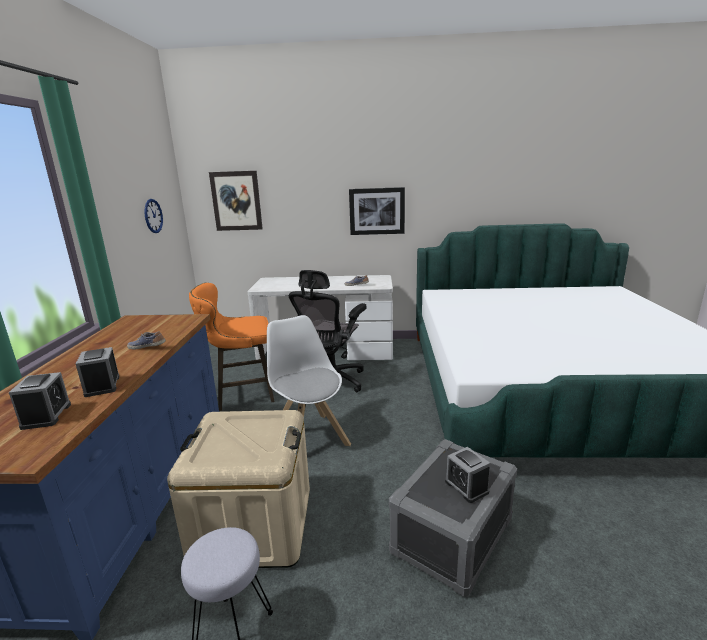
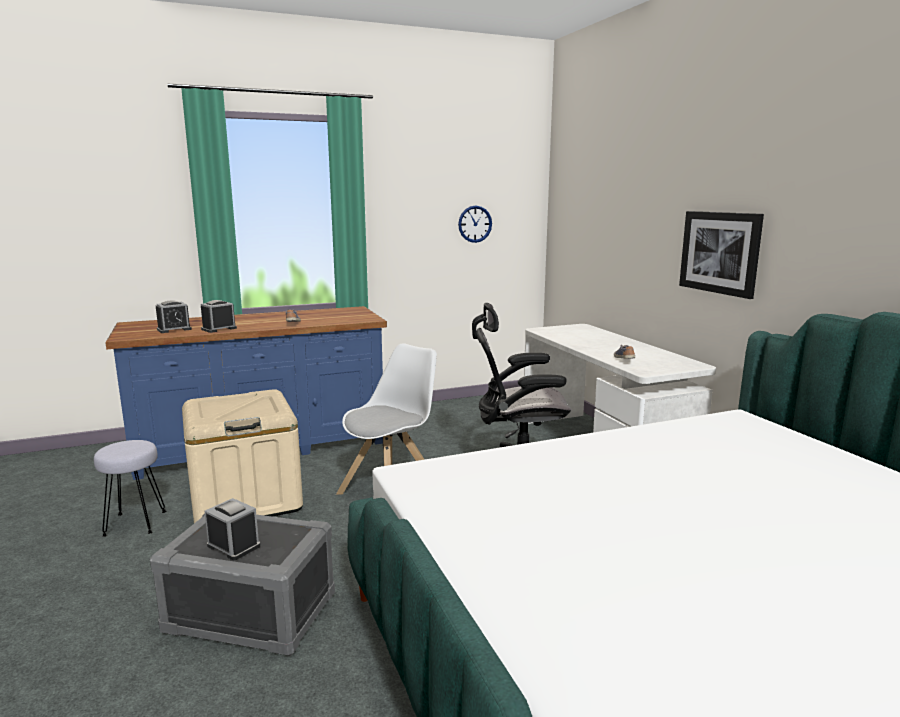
camera: 65 degrees right, 5 degrees down
(236, 201) = (583, 218): picture -> none
(242, 394) = (447, 436): orange stool -> none
(466, 486) = (233, 546): alarm clock -> alarm clock turned 90 degrees clockwise

